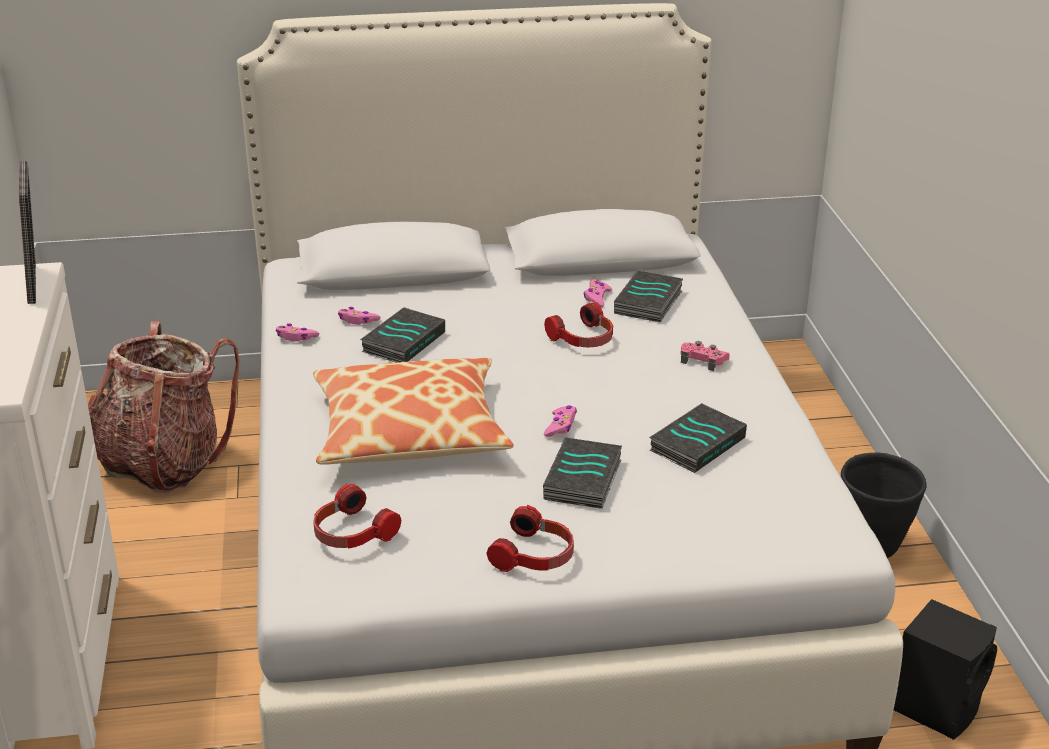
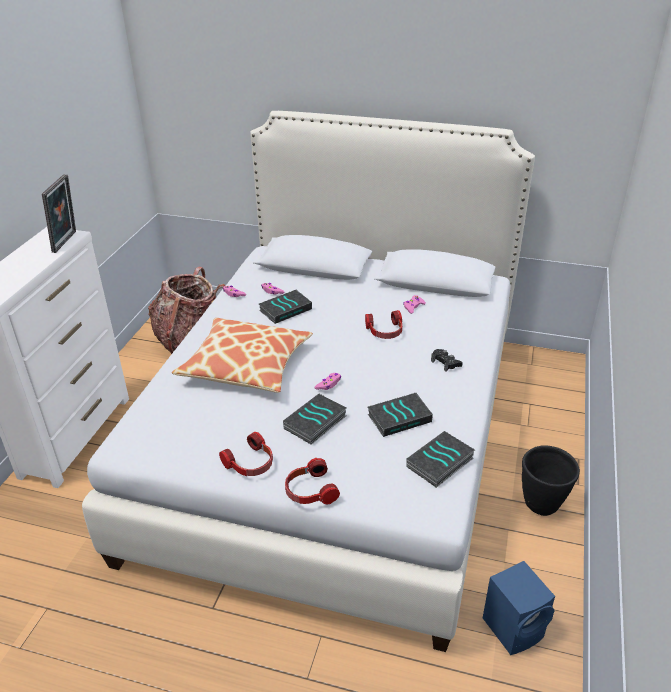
camera: 25 degrees right, 5 degrees up
(351, 533) = (166, 420): headphones -> headphones (309, 491)
(649, 303) = (442, 317): book -> book (440, 463)
(703, 360) = (445, 363): pink game controller -> black game controller
(937, 706) = (515, 627): black speaker -> blue speaker

